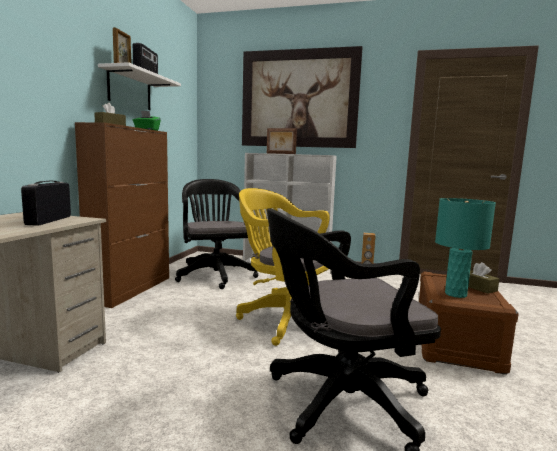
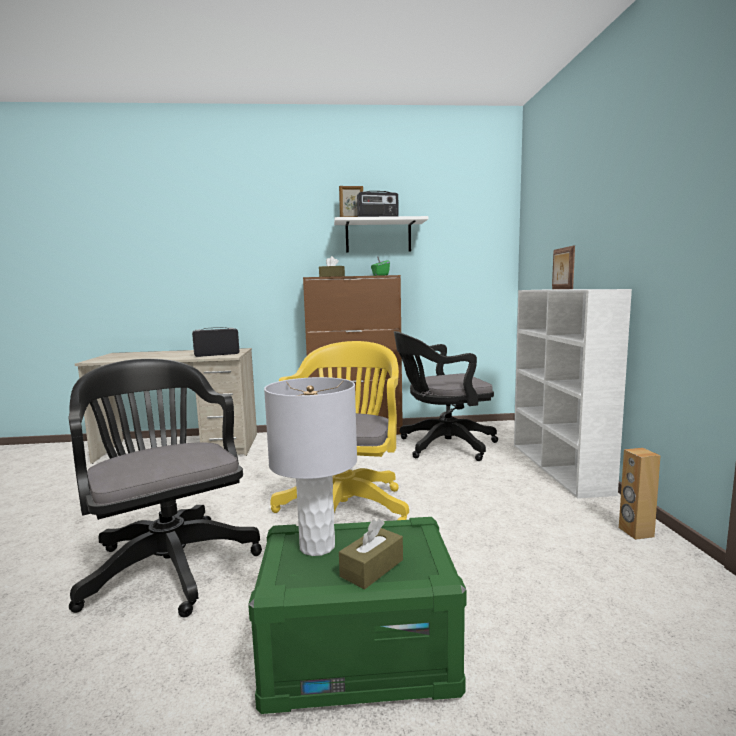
camera: 70 degrees right, 0 degrees up
(215, 274) = (442, 446): black office chair -> black office chair turned 150 degrees counterclockwise
(299, 99) = (596, 193): picture -> none
(455, 294) = (316, 546): turquoise table lamp -> grey table lamp
(455, 344) = (359, 651): brown storage box -> green storage box

